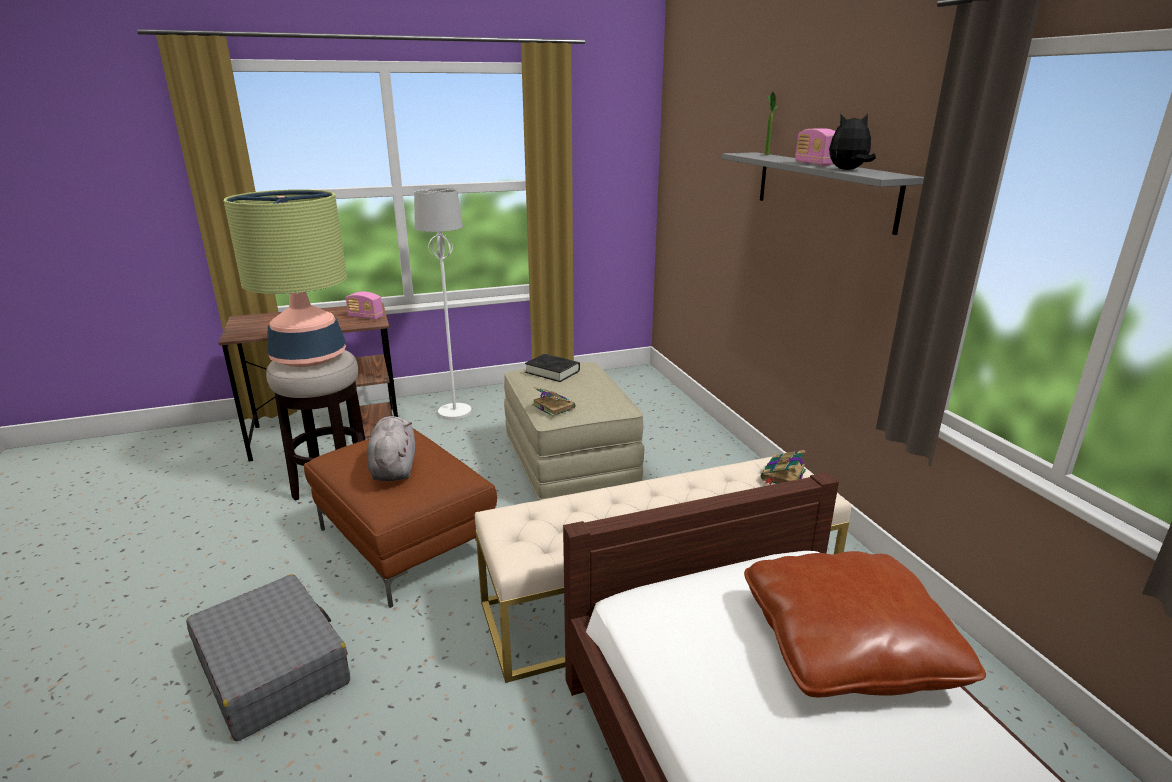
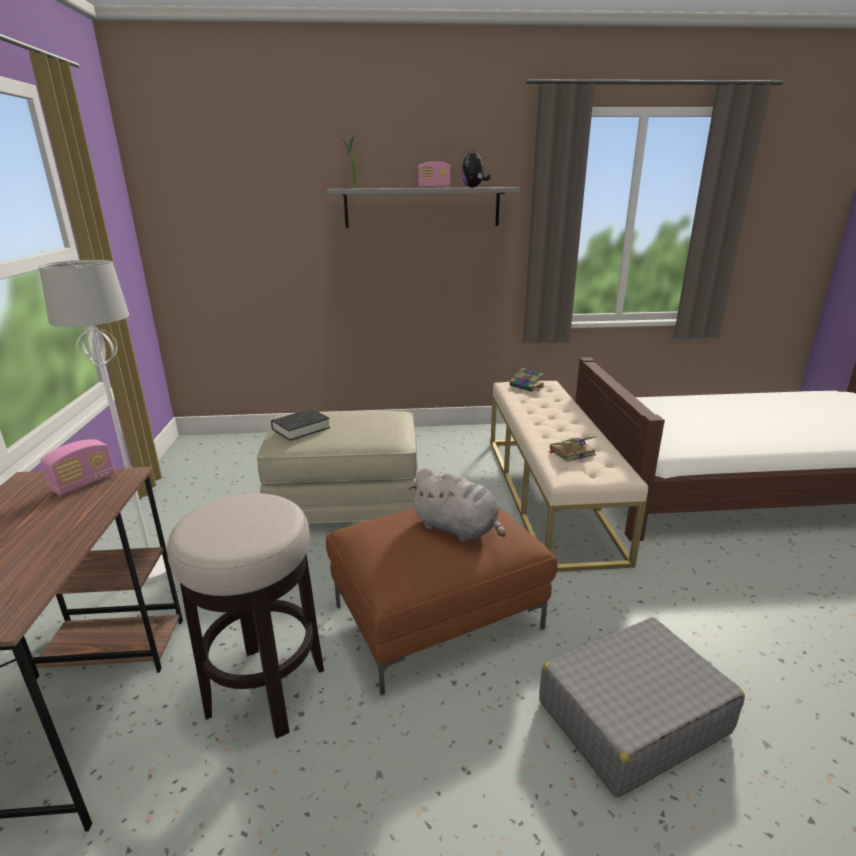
camera: 75 degrees left, 0 degrees up
(308, 358) = (240, 520): table lamp -> none
(394, 467) = (458, 528): grey plush toy -> grey plush toy turned 150 degrees counterclockwise
(552, 406) = (383, 436): book -> book (571, 453)
(847, 645) = (682, 406): brown pillow -> none

